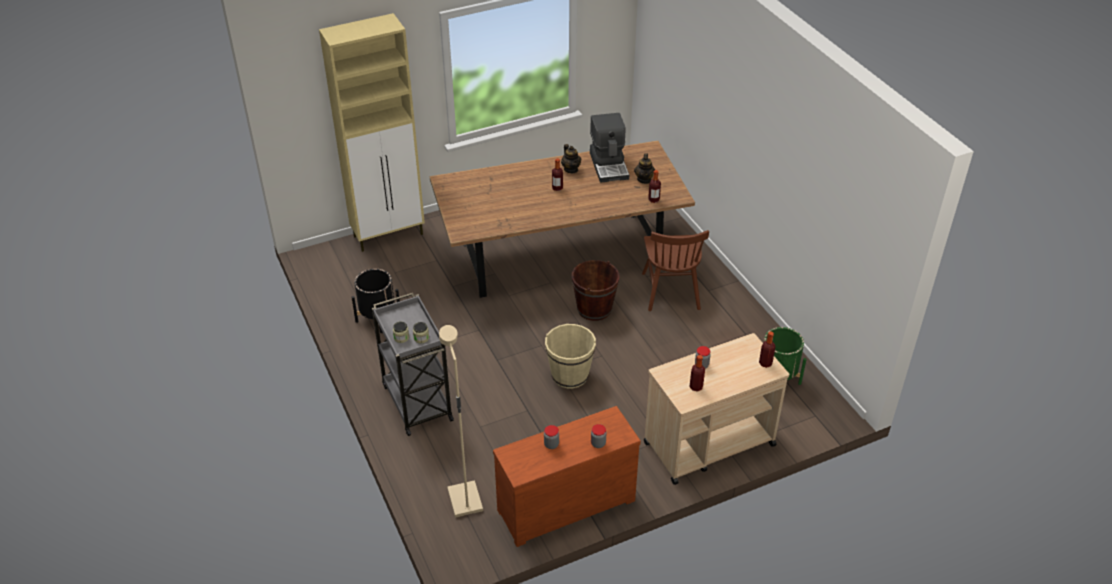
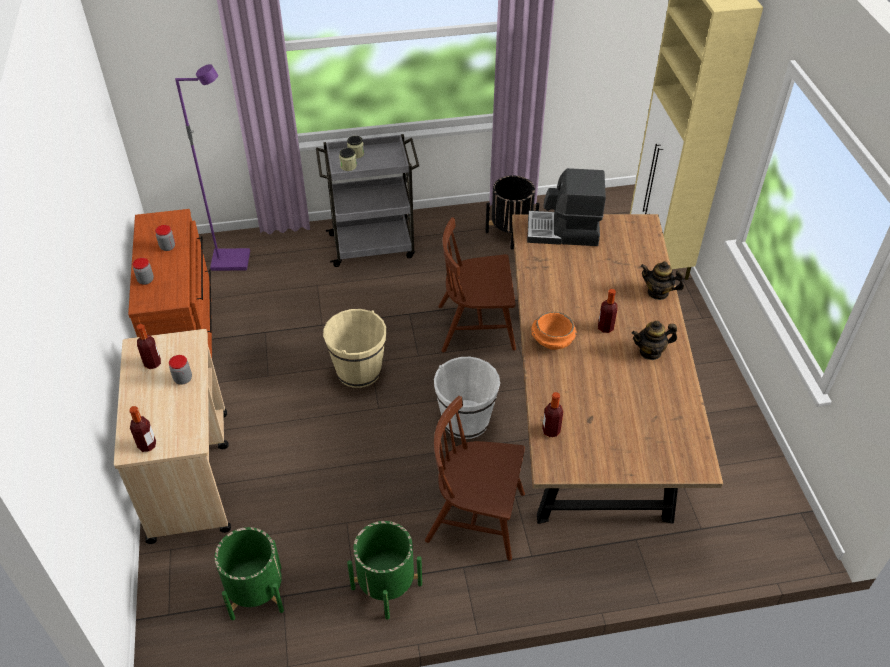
camera: 105 degrees right, 5 degrees up
(464, 500) = (231, 260): beige floor lamp -> purple floor lamp
(499, 319) = (477, 327): none -> brown chair
(579, 208) = (552, 342): none -> orange bowl
(594, 309) = (465, 420): brown bucket -> white bucket
(609, 165) = (654, 399): coffee machine -> coffee machine (563, 232)
(644, 179) = (608, 433): teapot -> teapot (658, 292)
(739, 320) = (386, 586): none -> green planter

